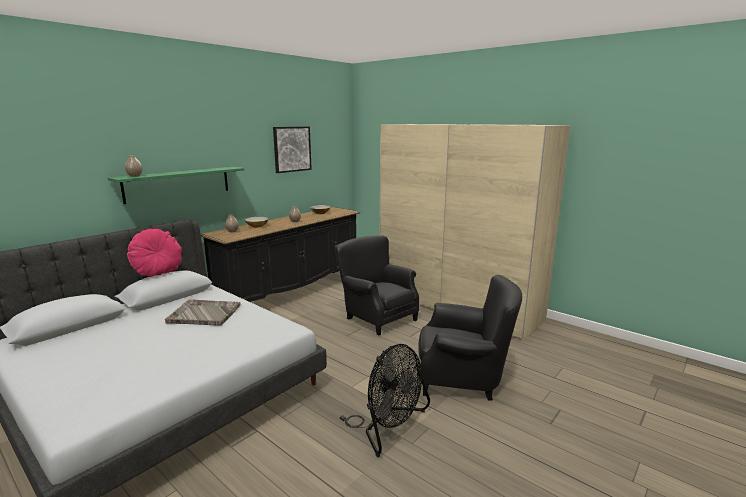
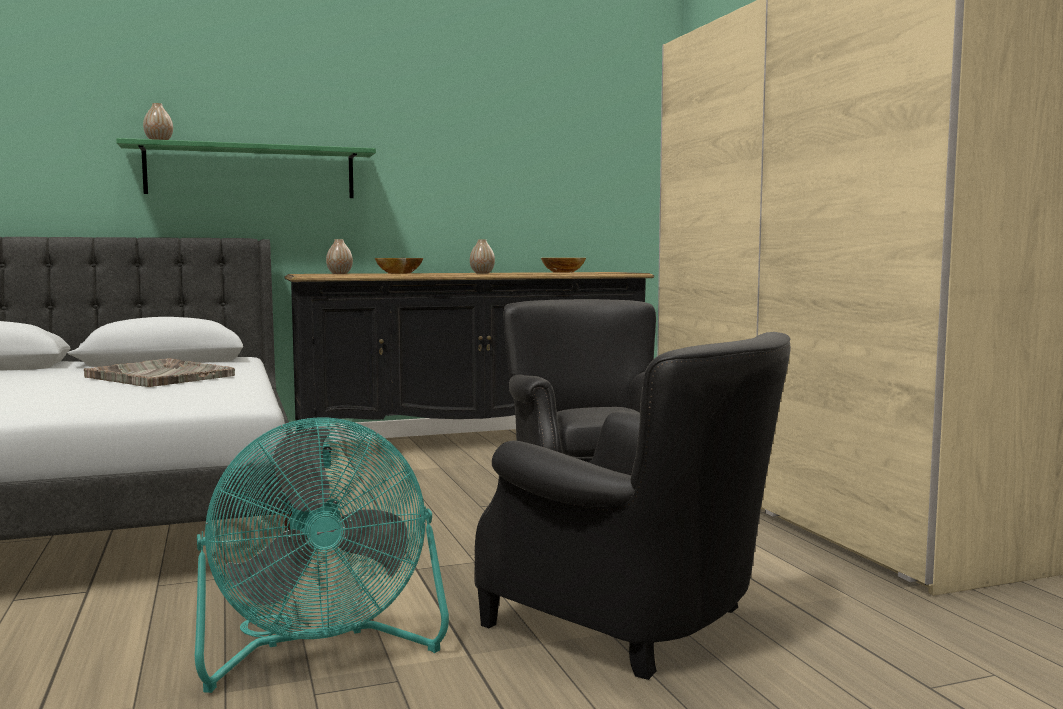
camera: 30 degrees right, 10 degrees down
(158, 273) = (158, 316): pink pillow -> none
(292, 149) = (512, 132): picture -> none
(386, 427) = (311, 652): black fan -> turquoise fan

